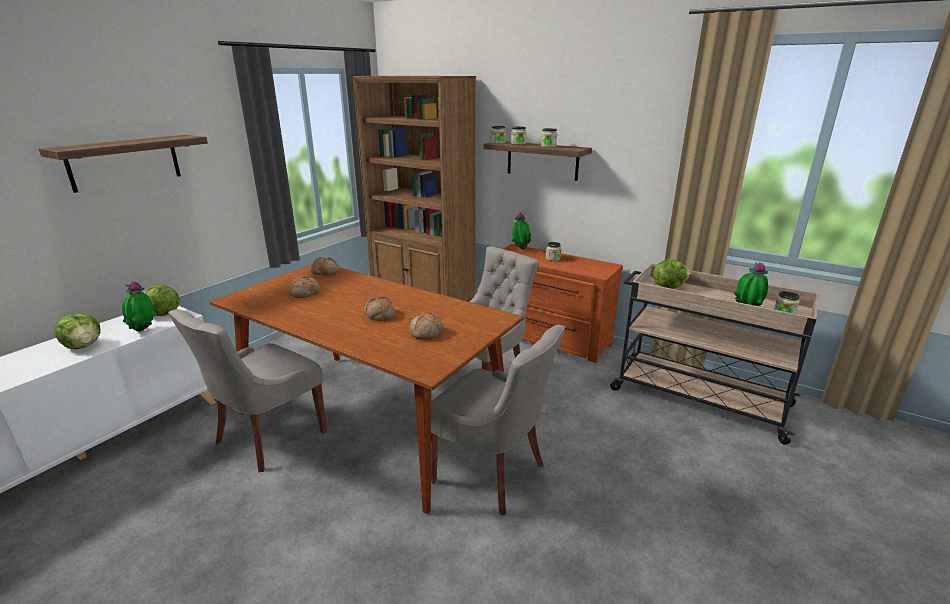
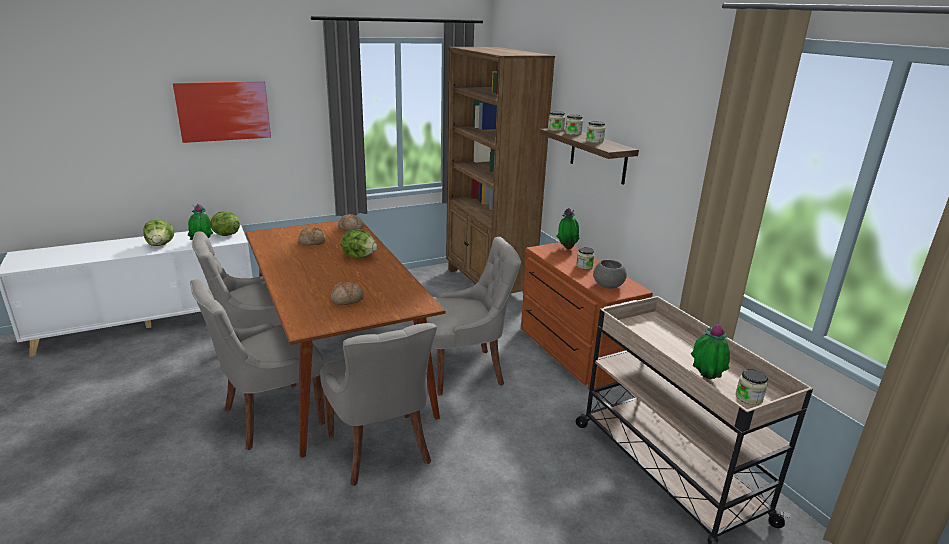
camera: 30 degrees right, 0 degrees up
(125, 162) = (223, 111): shelf -> picture
(351, 490) = (270, 416): none -> grey chair
(379, 315) = (336, 275): bread -> none
(590, 268) = (608, 286): none -> grey bowl
(668, 286) = (656, 327): lettuce -> lettuce (359, 256)

